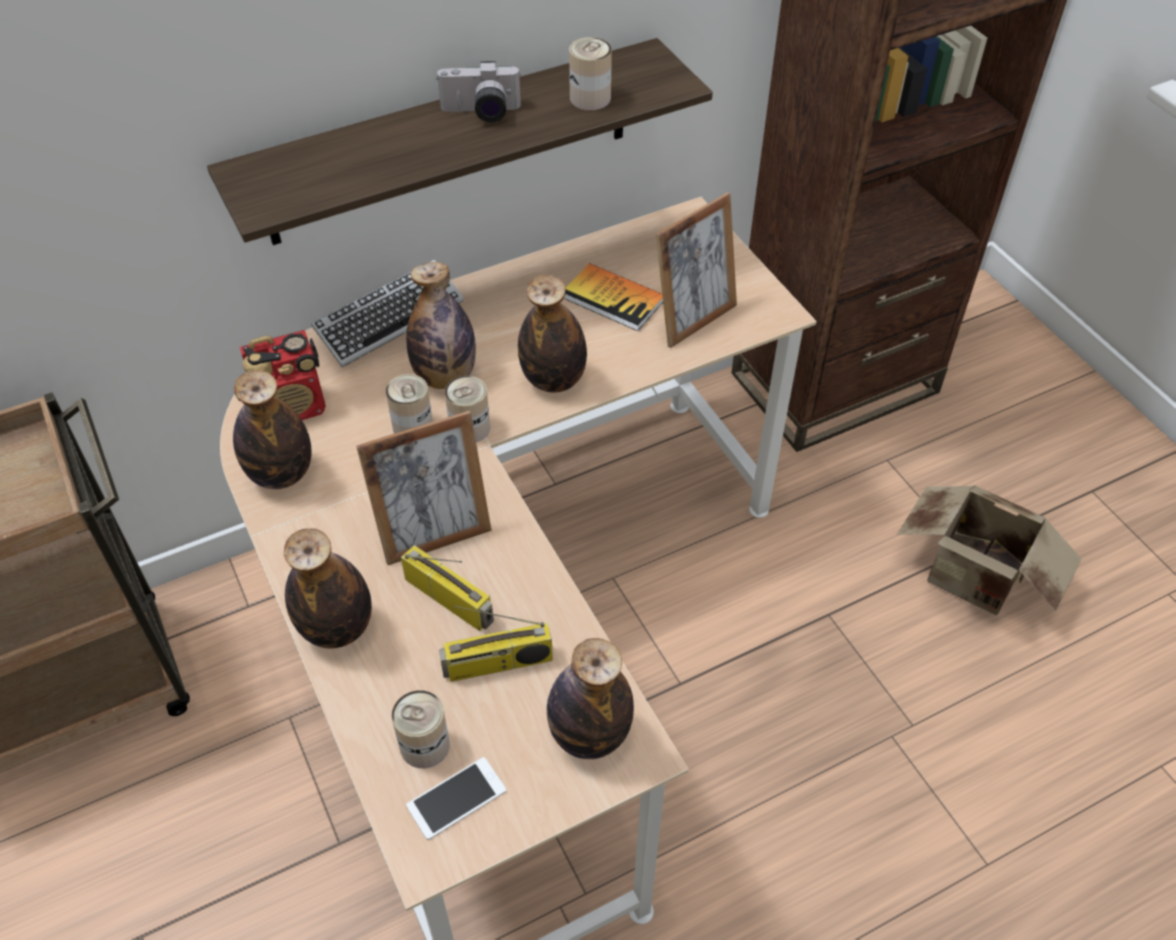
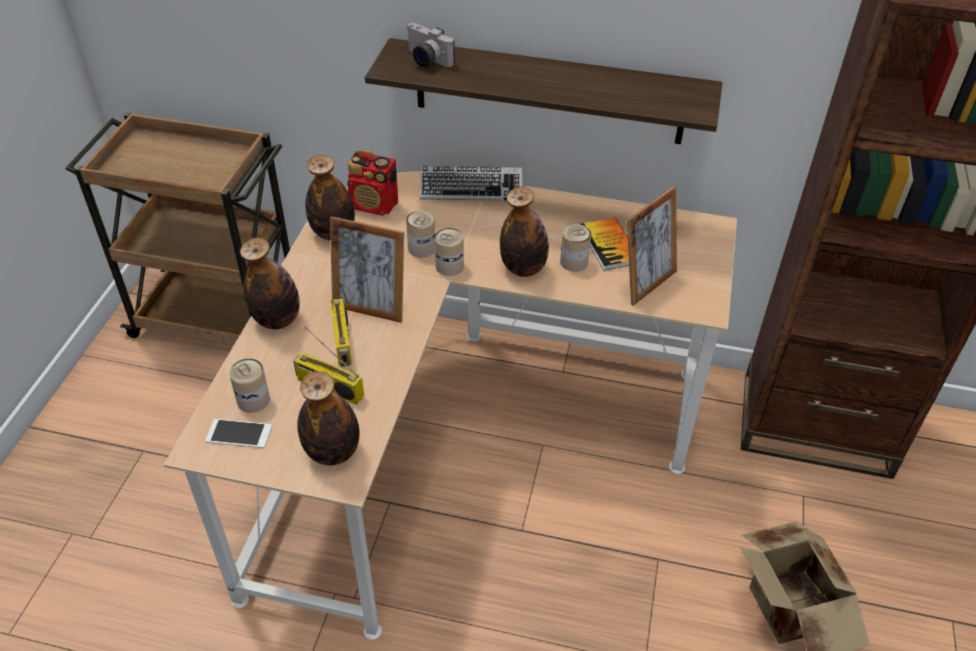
camera: 40 degrees right, 5 degrees down
(445, 376) = (467, 233): bottle -> none
(481, 113) = (559, 75): camera -> camera (425, 60)
(590, 98) = (633, 95): can -> can (574, 262)
(694, 319) = (646, 283): picture frame -> picture frame turned 45 degrees counterclockwise

